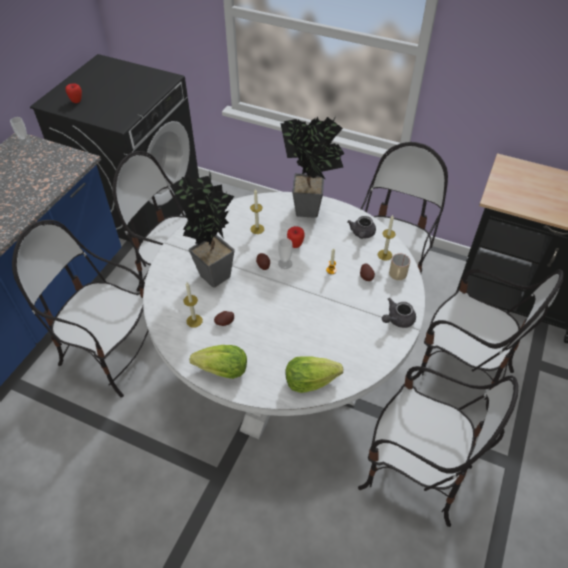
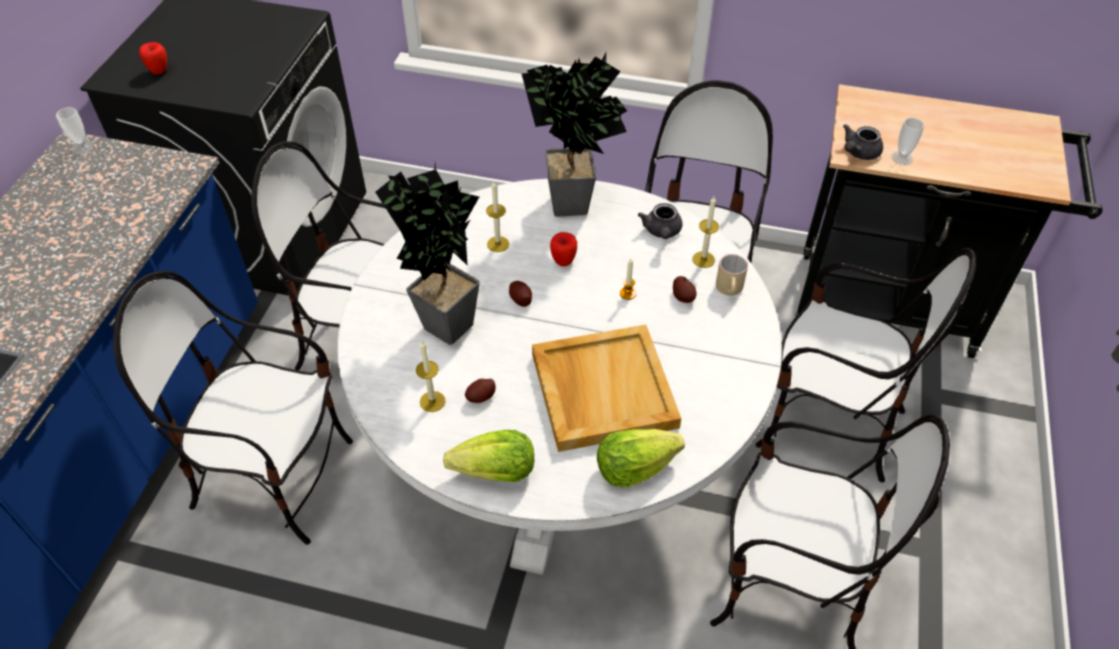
camera: 10 degrees left, 0 degrees up
(285, 263) = (554, 292): cup -> cup (902, 158)
(301, 328) = (602, 389): none -> beige tray
(397, 320) = (744, 356): grey teapot -> grey teapot (858, 153)

